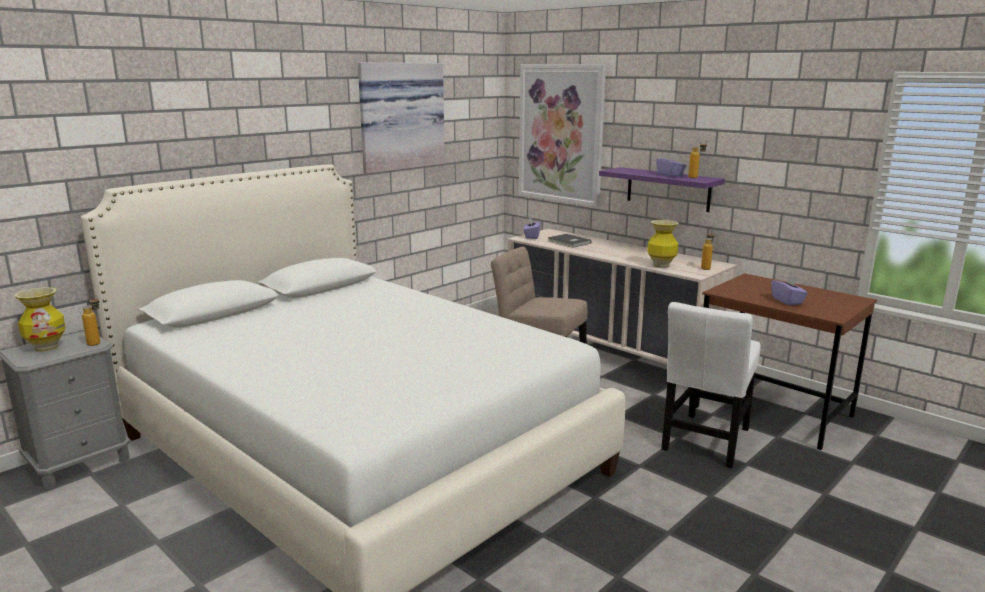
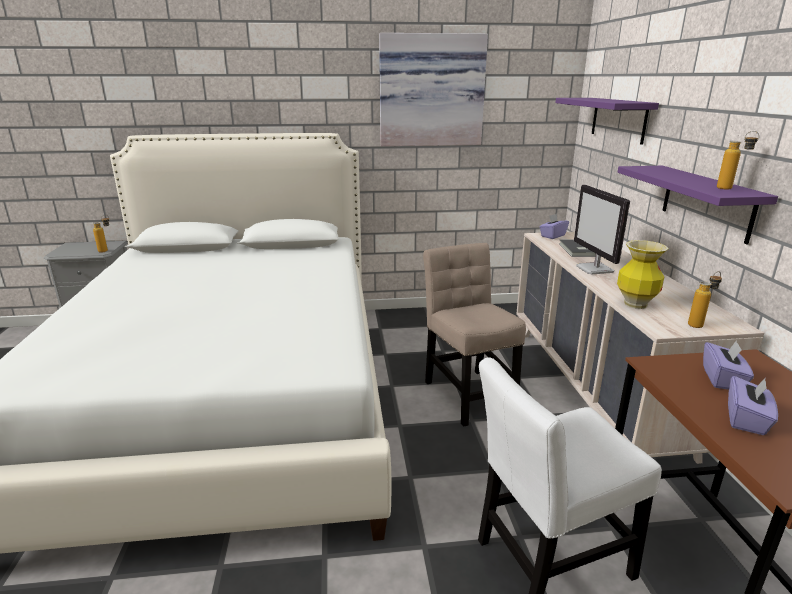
camera: 40 degrees right, 5 degrees up
(47, 348) = (82, 247): vase -> none
(561, 134) = (618, 119): picture -> purple shelf
(602, 252) = (595, 269): none -> monitor
(670, 175) = (699, 181): purple tissue box -> purple tissue box (722, 379)

